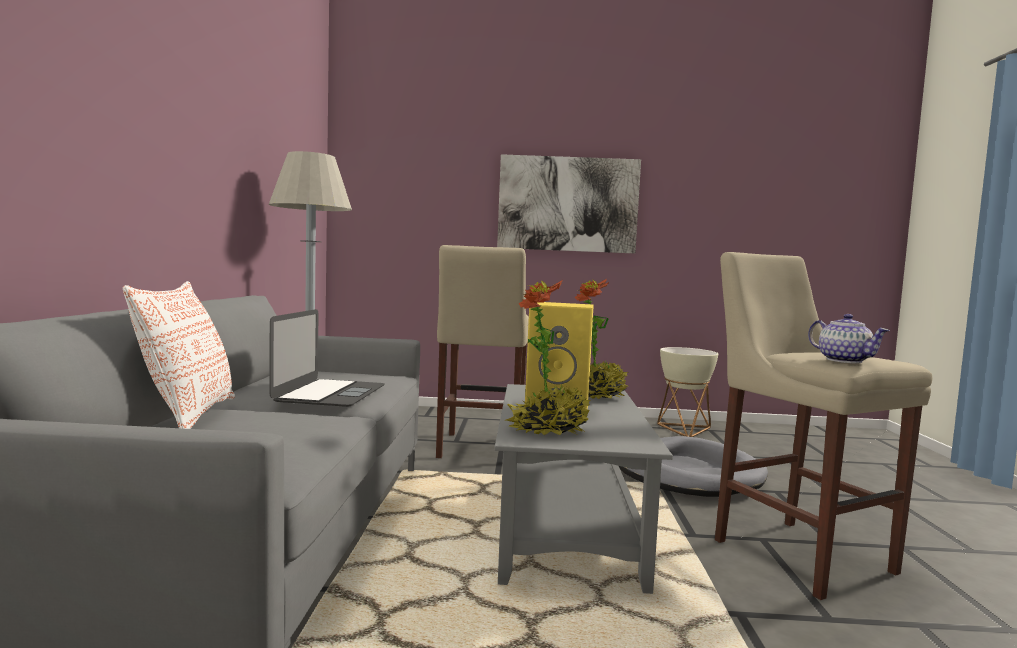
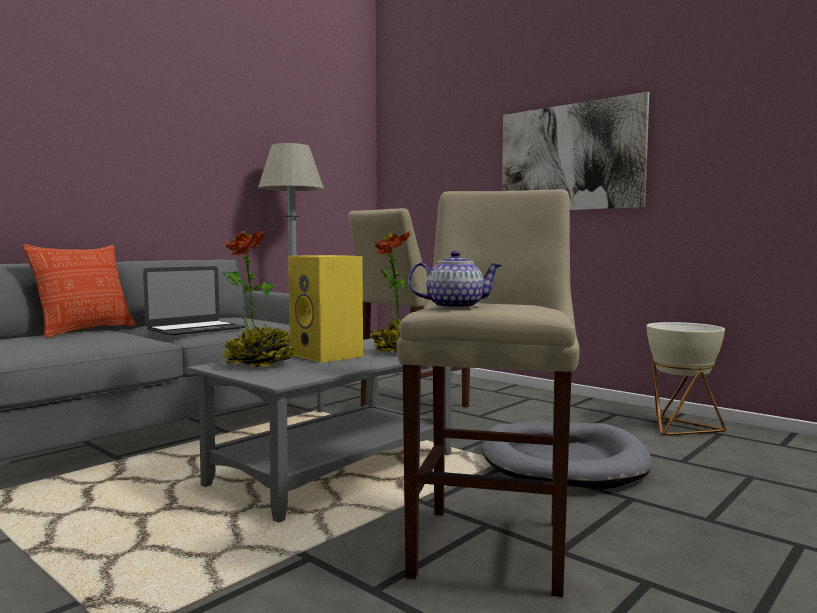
camera: 40 degrees right, 0 degrees up
(189, 416) = (85, 331): white pillow -> orange pillow
(844, 360) = (454, 306): teapot -> teapot turned 105 degrees counterclockwise

